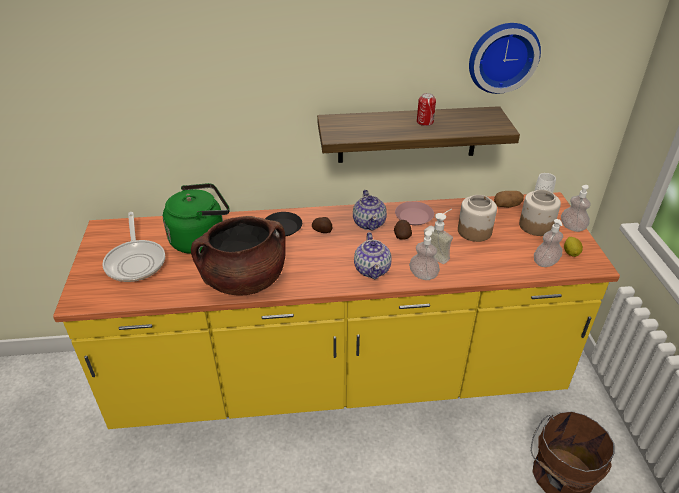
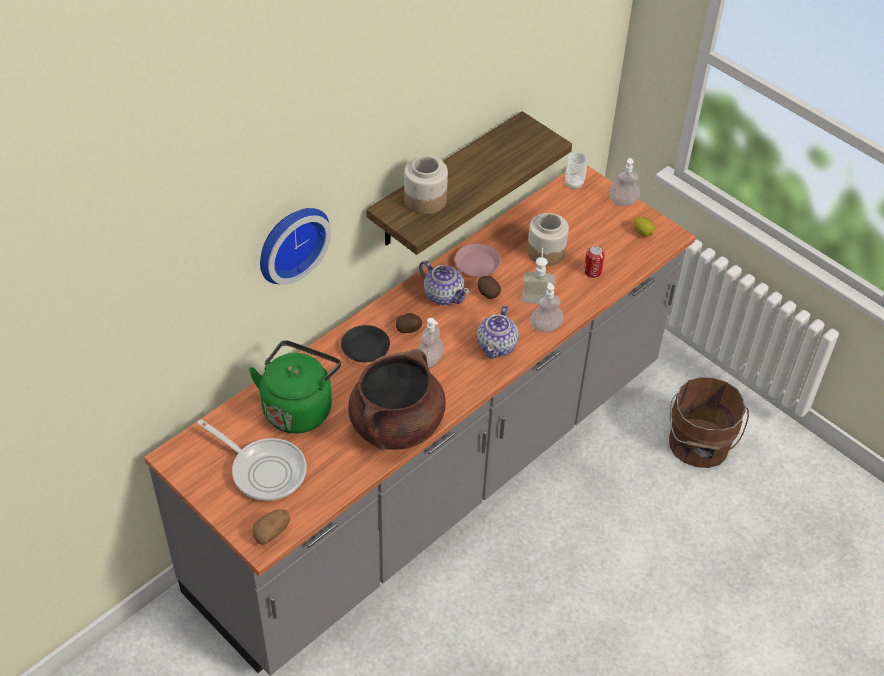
camera: 40 degrees left, 10 degrees up
(339, 378) = (436, 477): yellow counter -> grey counter
(372, 269) = (497, 346): teapot -> teapot turned 60 degrees clockwise
(425, 122) = (478, 168): can -> can (592, 271)
(502, 56) = (521, 66): wall clock -> wall clock (289, 242)
(507, 205) = (548, 204): potato -> potato (272, 532)
(535, 226) = (592, 216): jar -> jar (424, 200)
(545, 262) = (631, 255): soap dispenser -> soap dispenser (429, 360)

